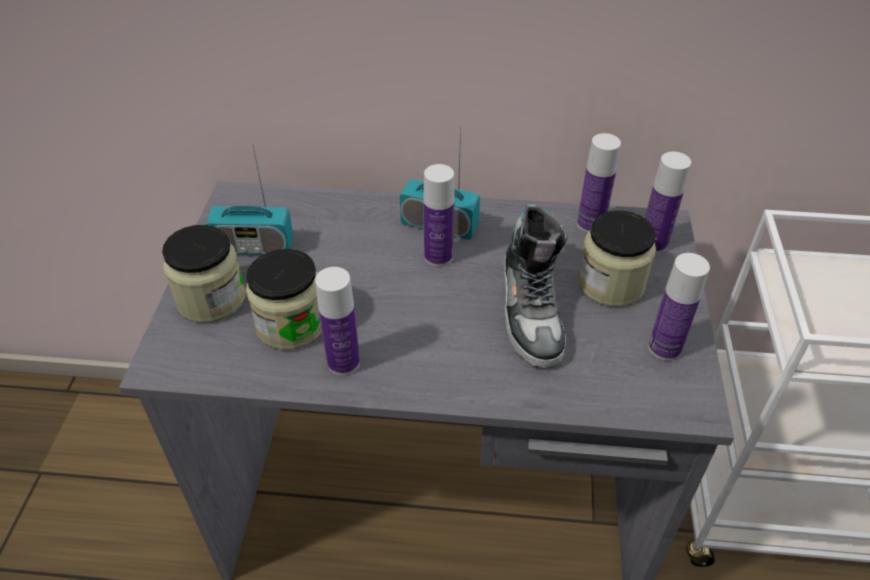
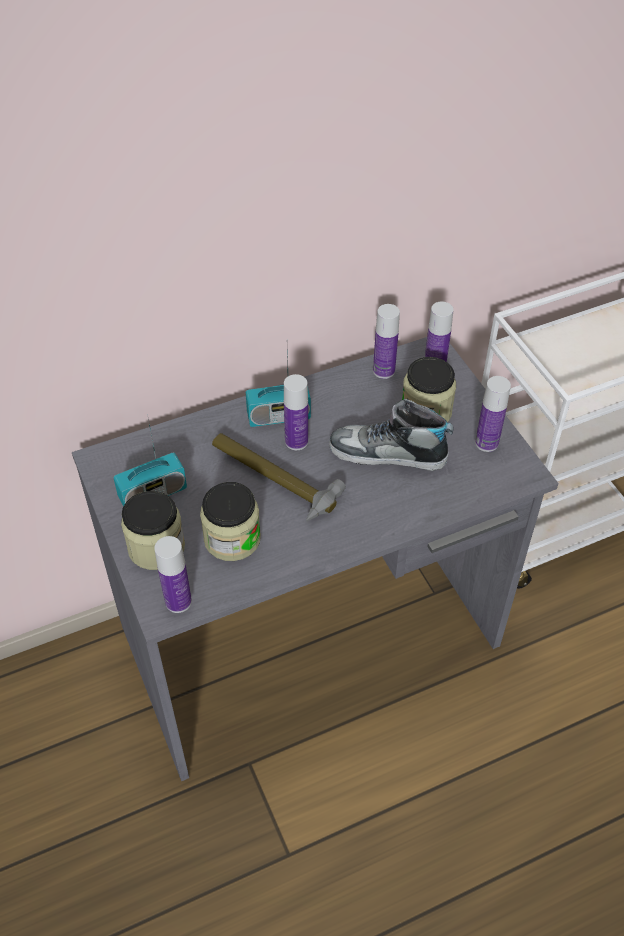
camera: 30 degrees left, 5 degrees up
(343, 362) = (291, 548): bottle -> bottle (178, 601)
(383, 284) = (273, 479): none -> hammer
(531, 310) = (388, 454): shoe -> shoe turned 135 degrees clockwise

